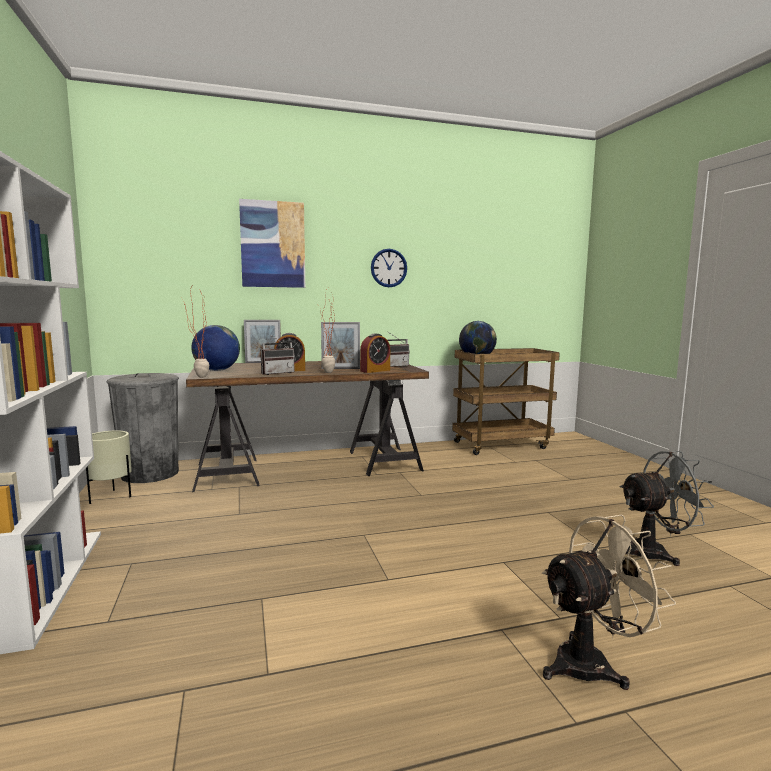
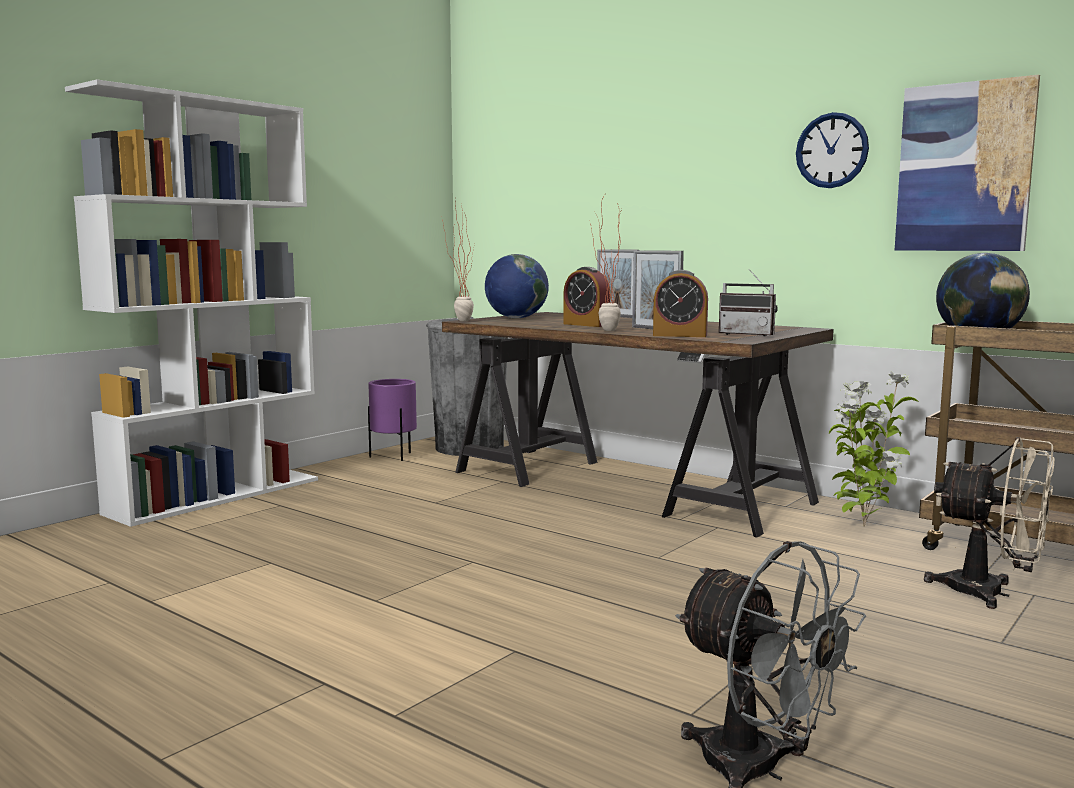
camera: 55 degrees right, 0 degrees up
(111, 497) = (394, 457): beige planter -> purple planter
(273, 244) = (645, 130): picture -> picture (964, 167)
(276, 373) = (551, 325): radio -> none
(436, 453) = (862, 525): none -> potted plant
(592, 663) = (295, 753): beige fan -> beige fan (990, 593)

